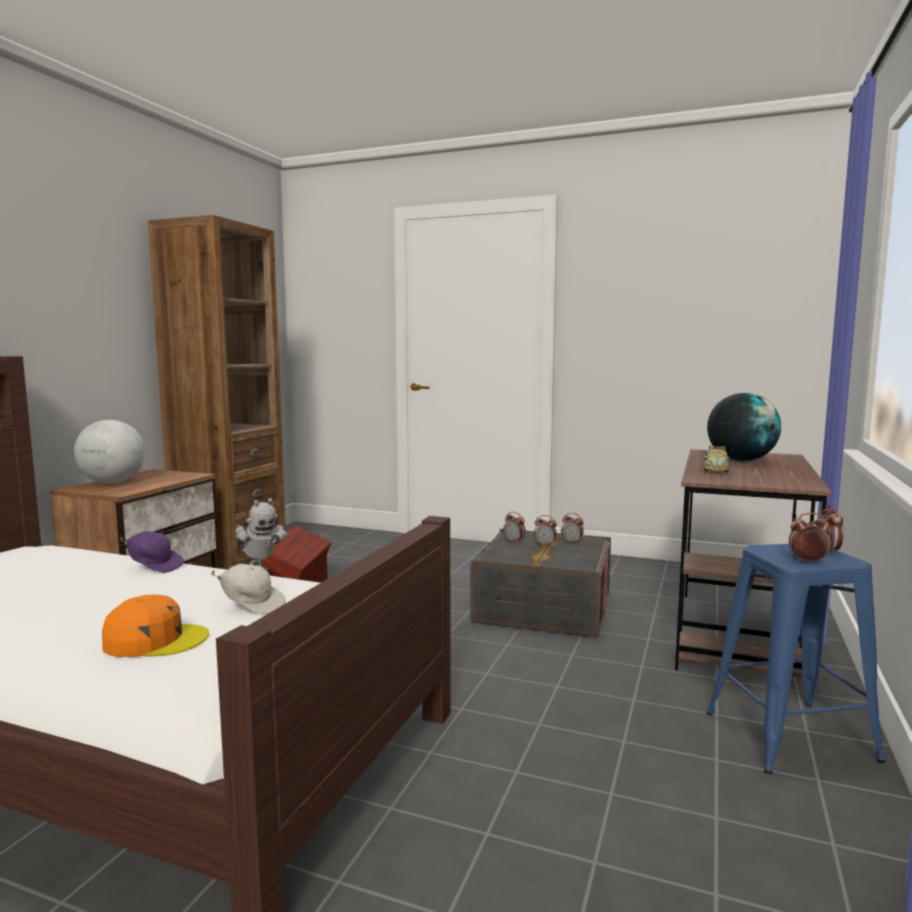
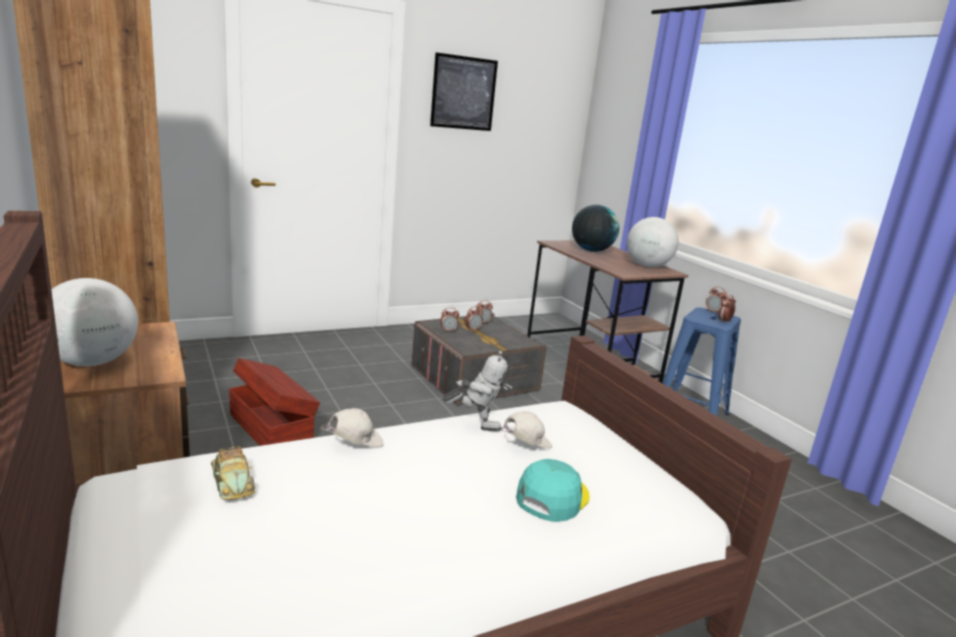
camera: 50 degrees left, 10 degrees up
(154, 566) = (354, 443): purple cap -> white cap
(155, 640) = (552, 497): orange cap -> turquoise cap
(633, 278) = (463, 93): none -> picture
(715, 470) = (606, 263): toy car -> toy car (232, 482)
(782, 478) = (647, 266): none -> globe

